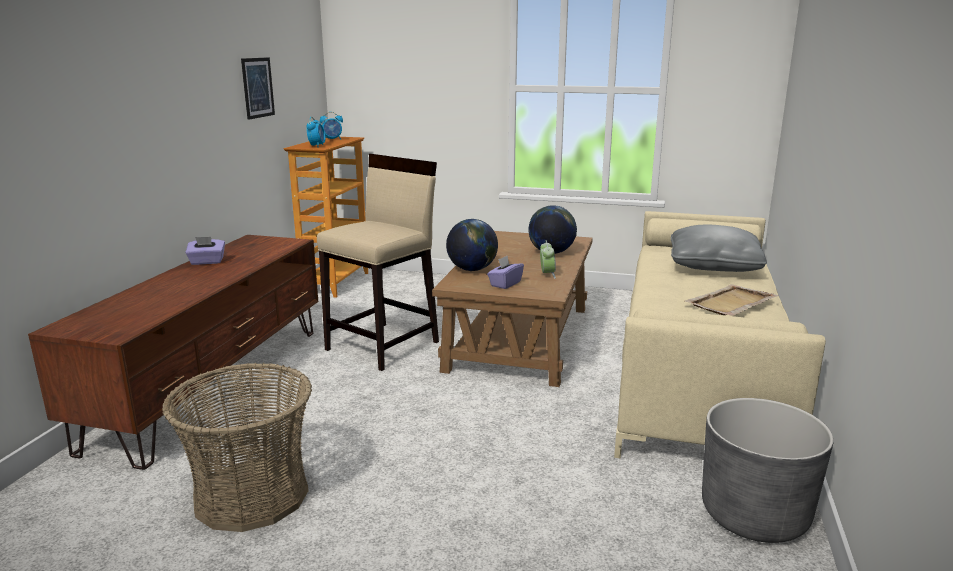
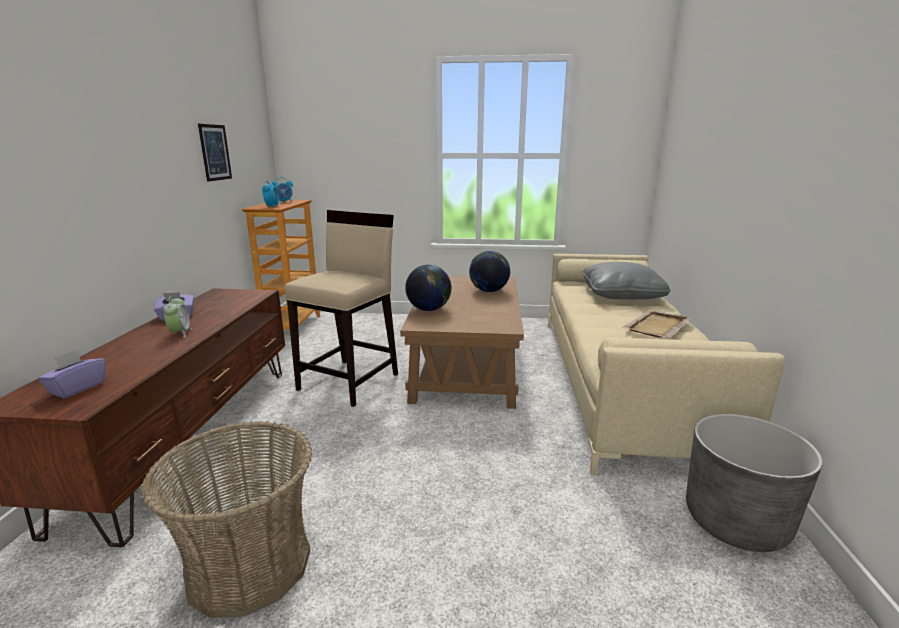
camera: 10 degrees left, 0 degrees up
(505, 284) = (463, 321): purple tissue box -> purple tissue box (77, 388)
(547, 274) = (495, 310): alarm clock -> alarm clock (180, 333)

